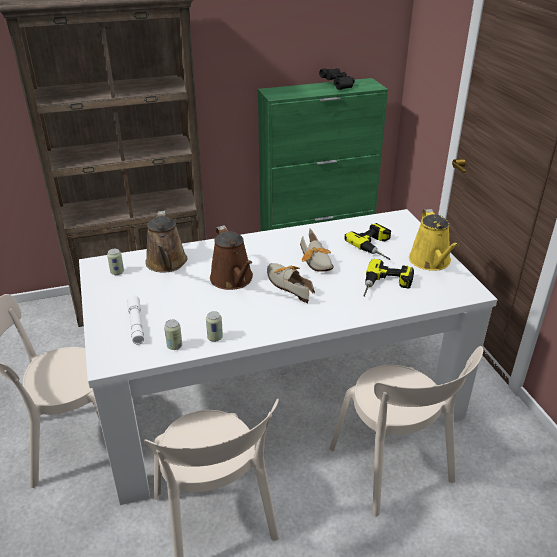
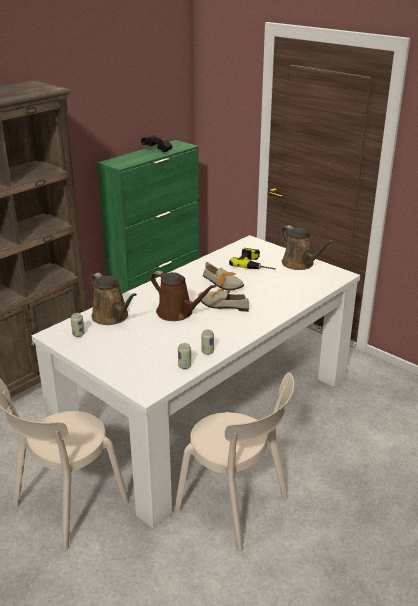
camera: 30 degrees left, 5 degrees down
(136, 324) = (138, 362): white flashlight -> none
(386, 286) = (287, 286): power drill -> none
(393, 469) = (326, 425): beige chair -> none
(431, 262) = (300, 264): yellow watering can -> brown watering can

